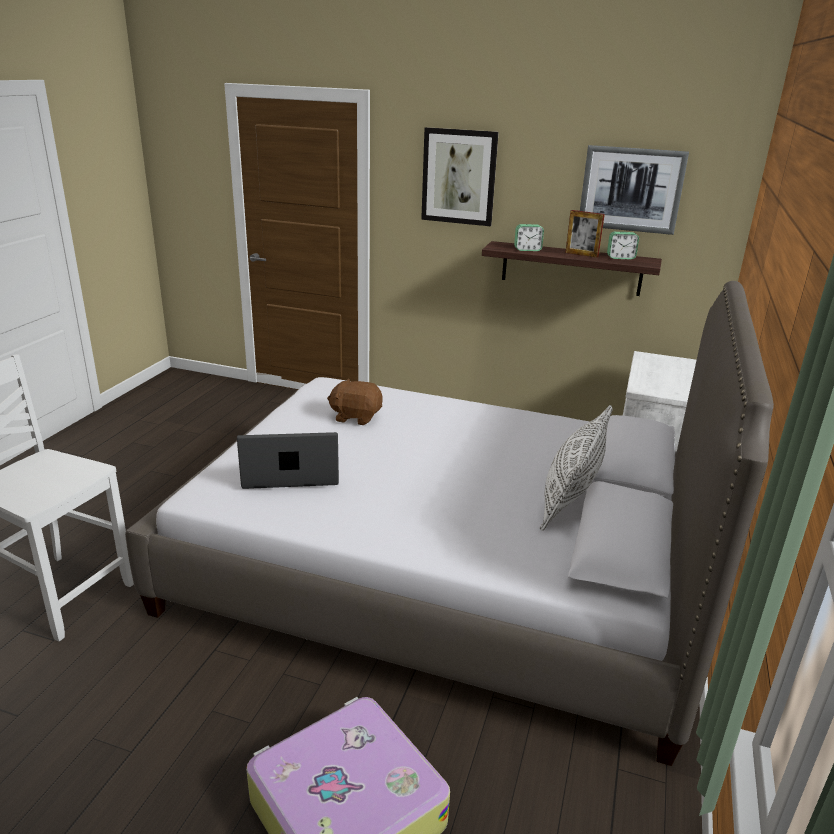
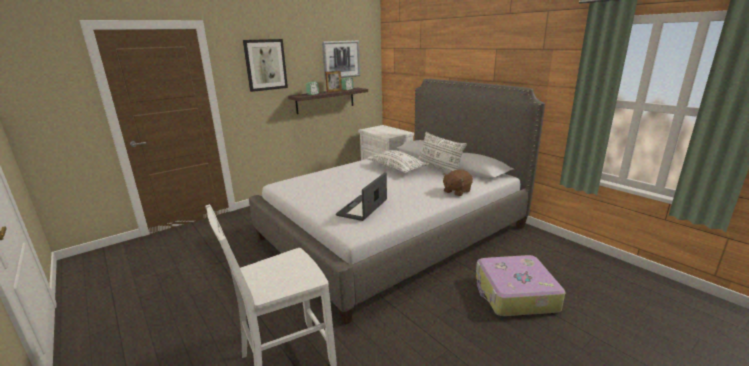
camera: 55 degrees left, 5 degrees down
(356, 417) = (328, 185): brown plush toy -> brown plush toy (456, 191)
(508, 452) = (396, 168): none -> white pillow

